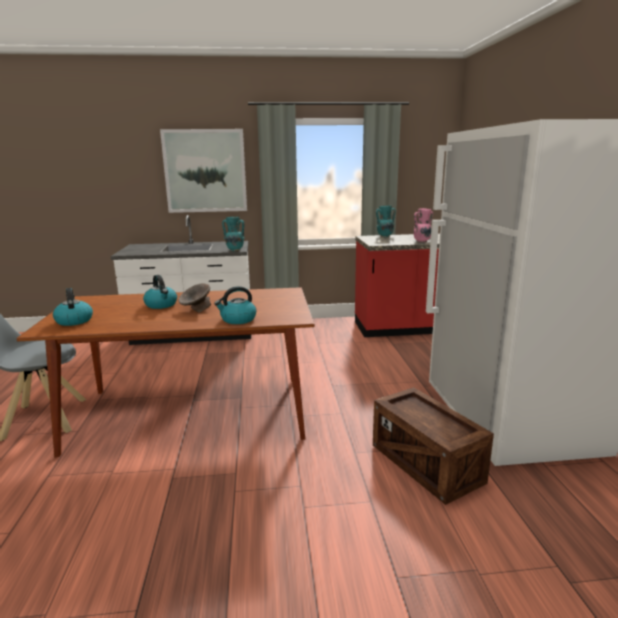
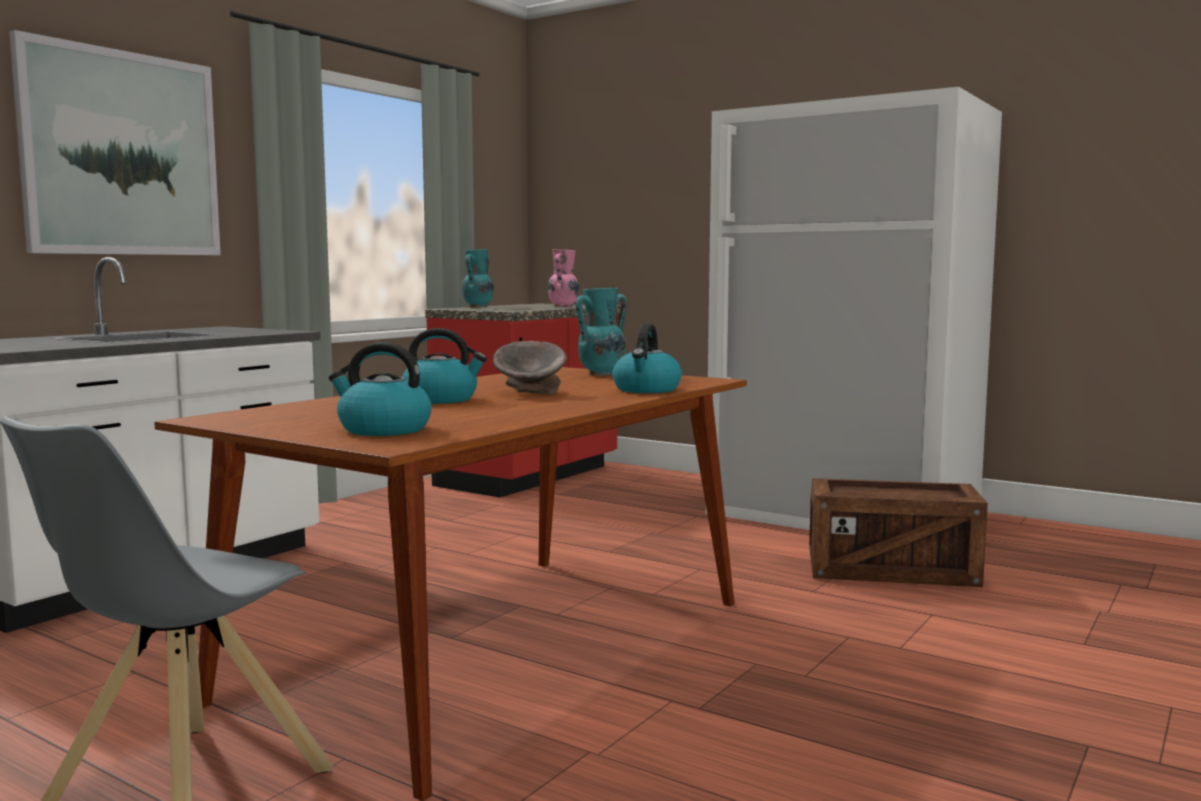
camera: 50 degrees left, 10 degrees down
(234, 250) = (282, 332): turquoise vase -> turquoise vase (601, 374)

